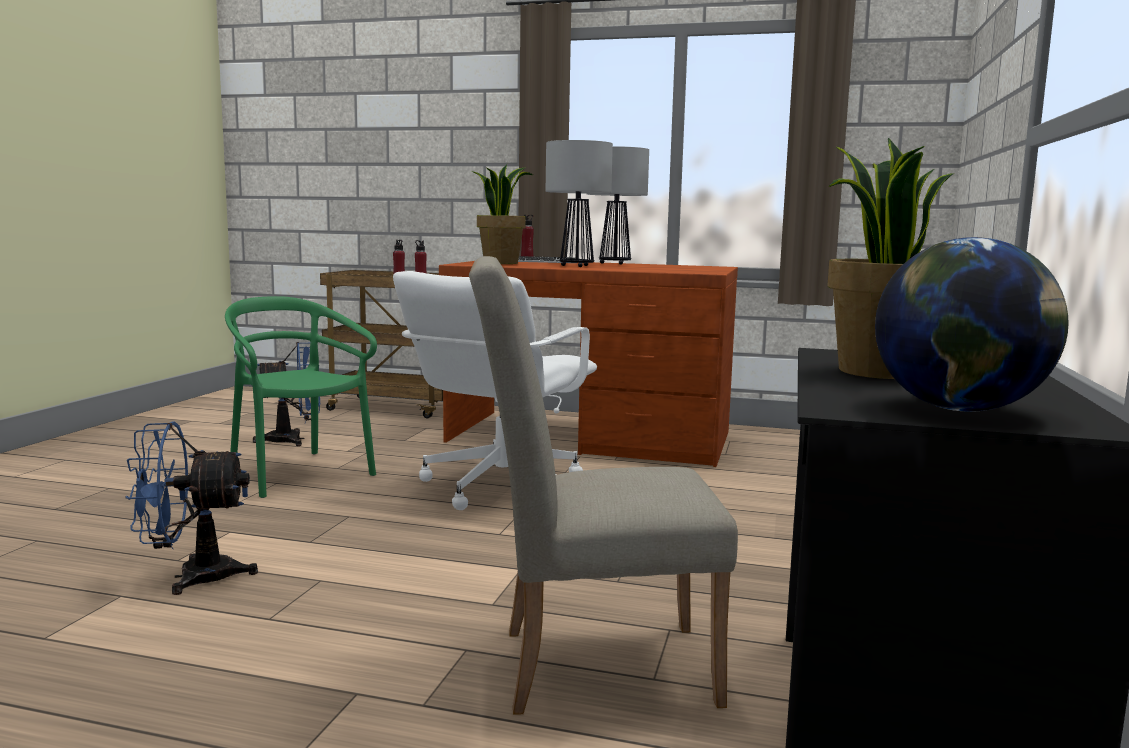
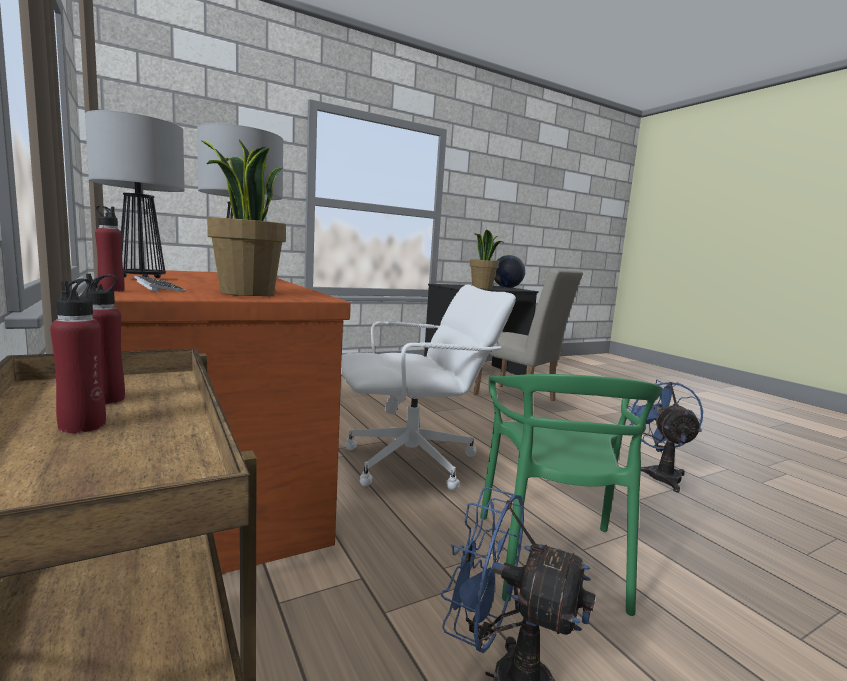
camera: 135 degrees left, 0 degrees up
(192, 577) = (660, 474): blue fan -> blue fan turned 120 degrees counterclockwise

